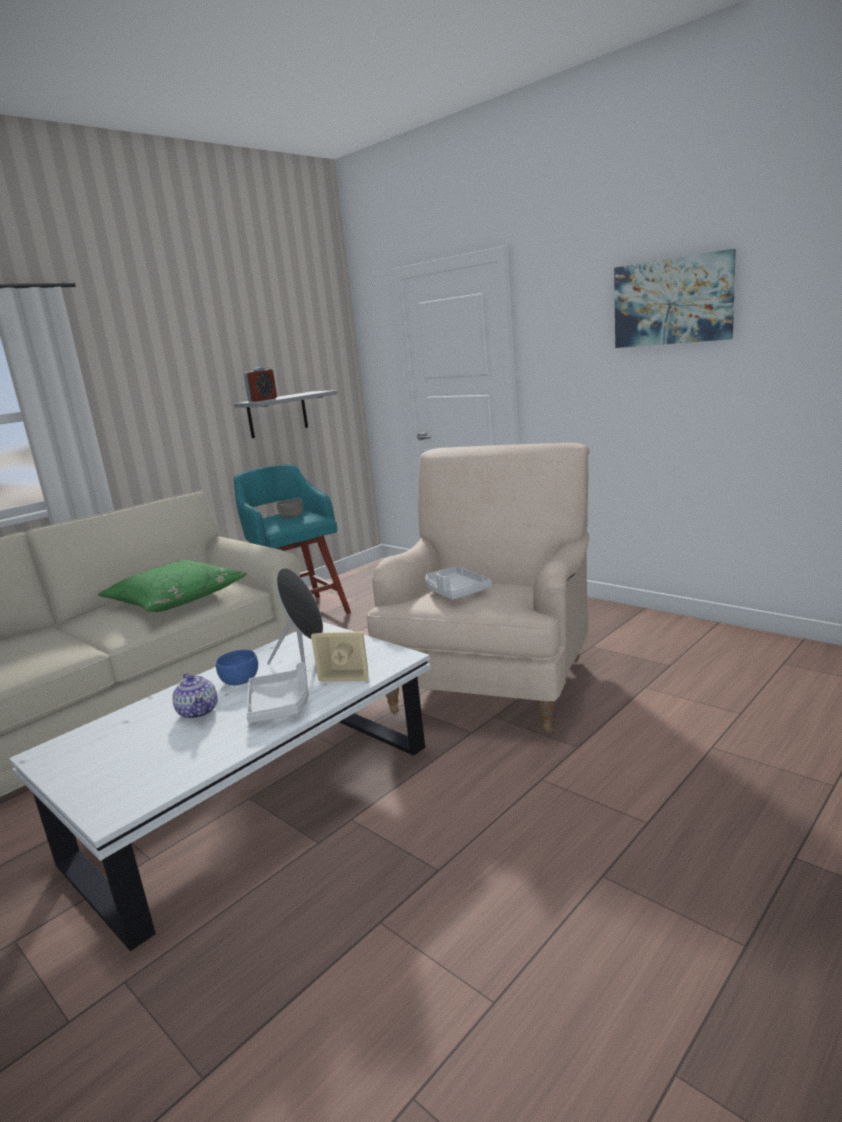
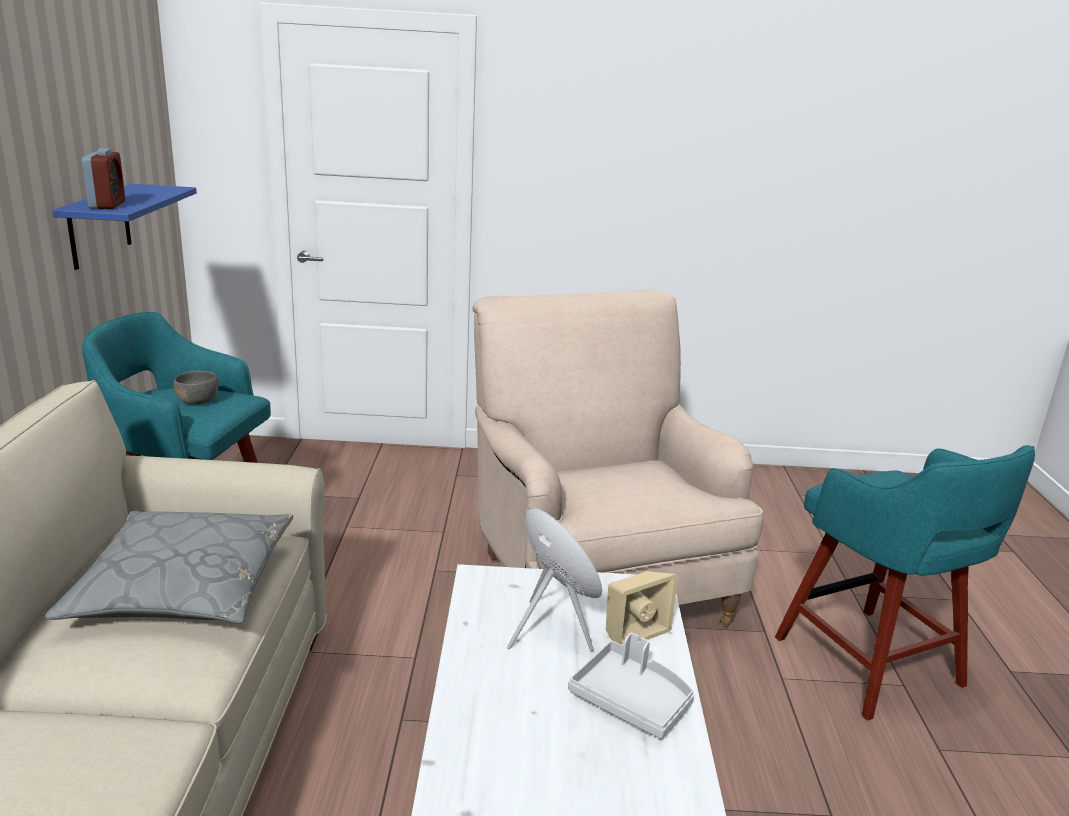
camera: 45 degrees left, 5 degrees up
(176, 599) = (184, 586): green pillow -> grey pillow
(198, 711) = (545, 752): teapot -> none
(240, 680) = (515, 686): blue bowl -> none
(277, 415) = (99, 226): grey shelf -> blue shelf
(455, 592) = (618, 489): grey tray -> none
(639, 799) = (872, 665): none -> turquoise stool
(672, 301) = (690, 127): picture -> none

